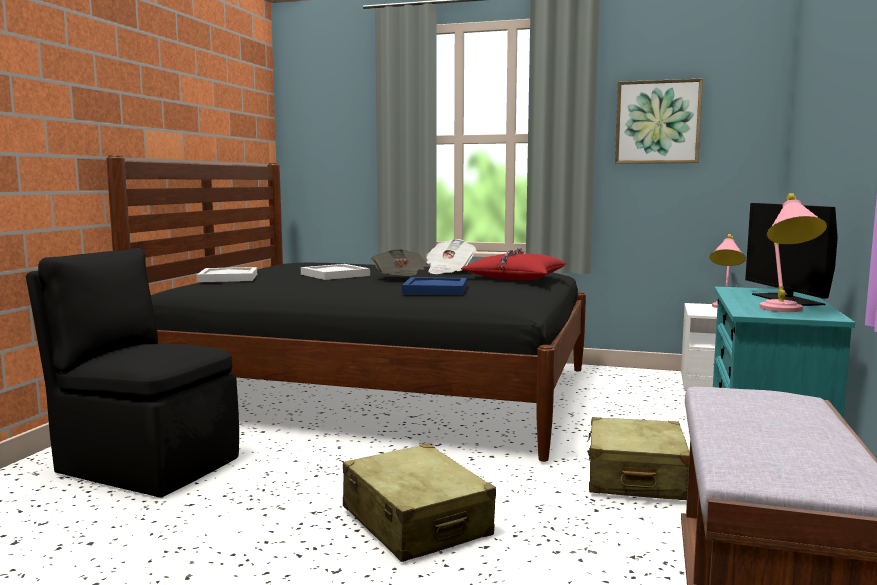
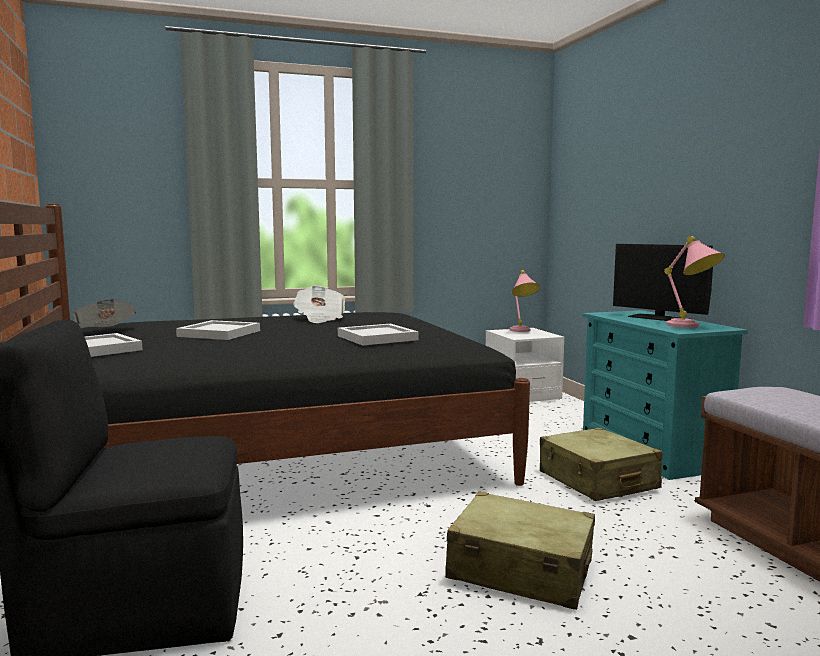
camera: 35 degrees left, 0 degrees up
(400, 279) = (305, 331): newspaper -> newspaper (106, 330)
(436, 289) = (377, 337): blue tray -> white tray
(514, 277) = (395, 320): red pillow -> none
(657, 122) = (458, 174): picture -> none

